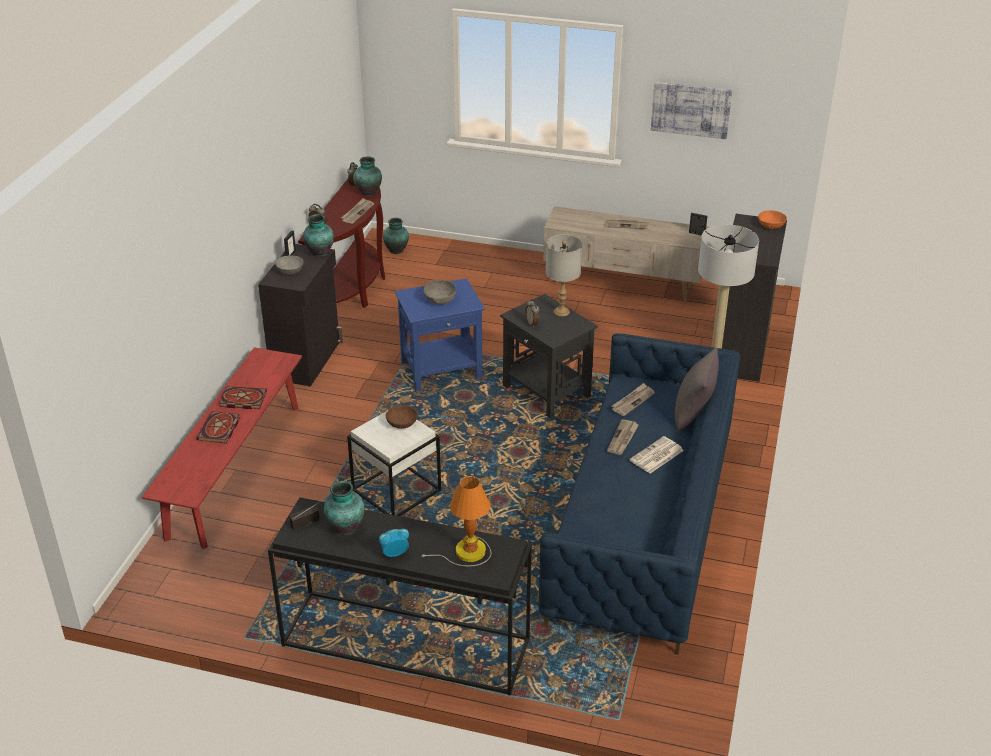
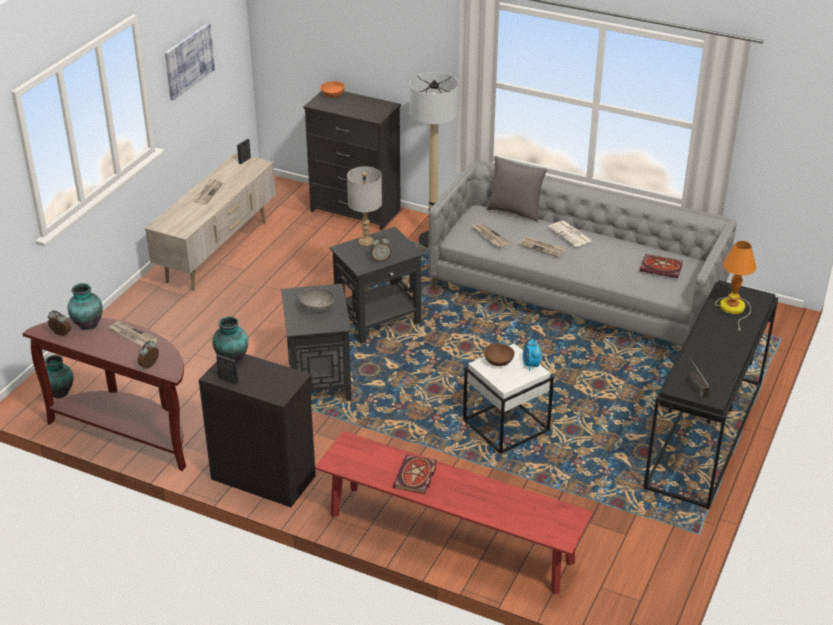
camera: 80 degrees left, 0 degrees up
(219, 430) = (466, 494): book -> book (662, 267)
(290, 271) = (264, 382): grey bowl -> none
(345, 528) = (704, 368): vase -> none
(394, 553) = (736, 344): alarm clock -> alarm clock (531, 365)
(442, 370) = (319, 380): blue side table -> black side table
(641, 526) = (575, 296): blue sofa -> grey sofa

